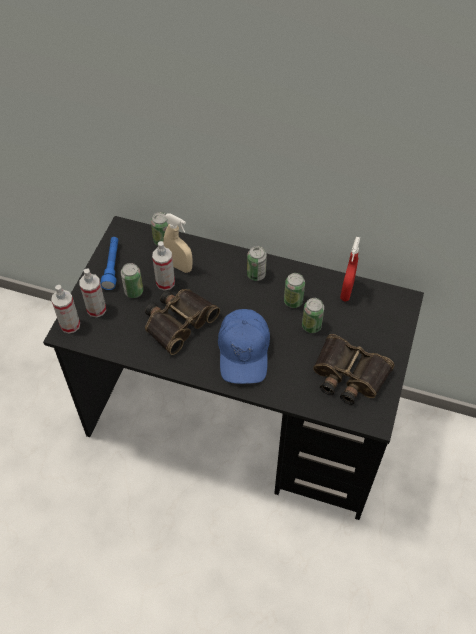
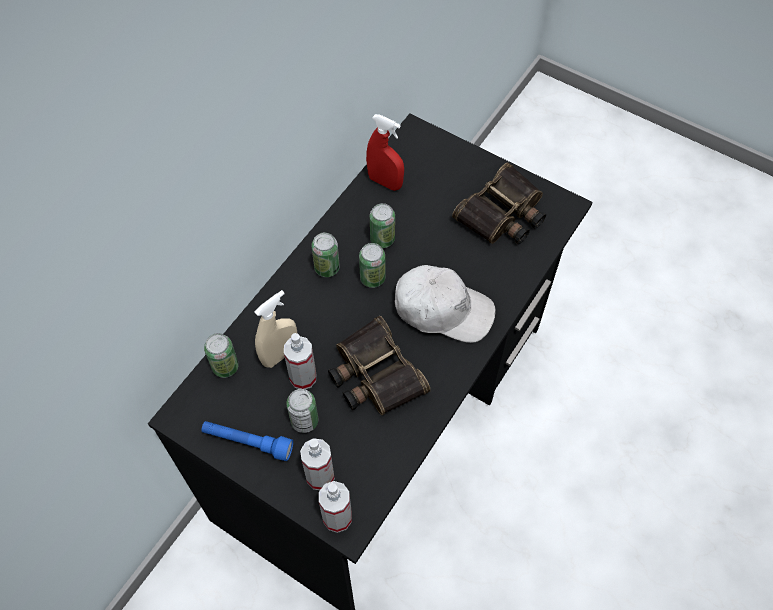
camera: 75 degrees left, 5 degrees up
(244, 351) = (442, 309): blue cap -> white cap
(311, 326) = (425, 230): can -> can (372, 278)

